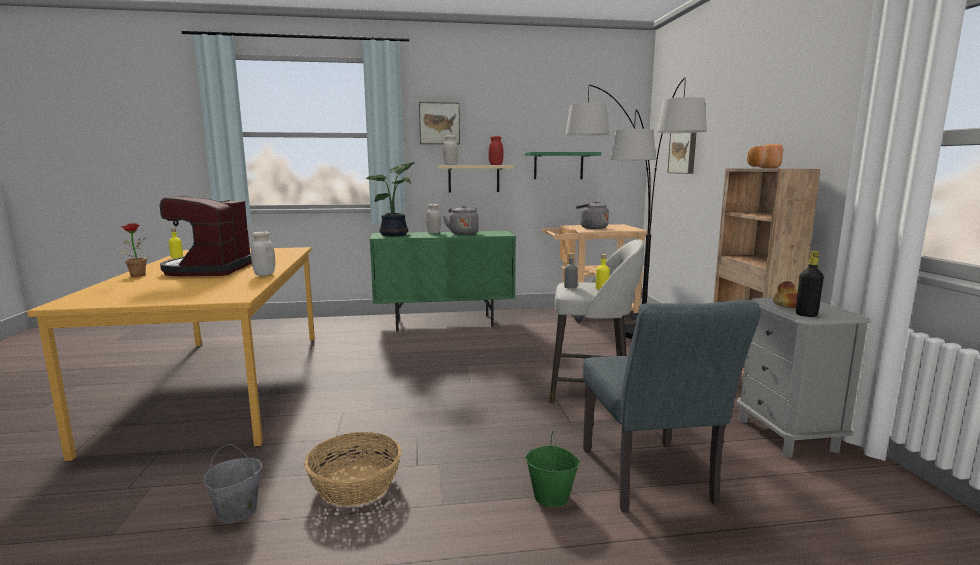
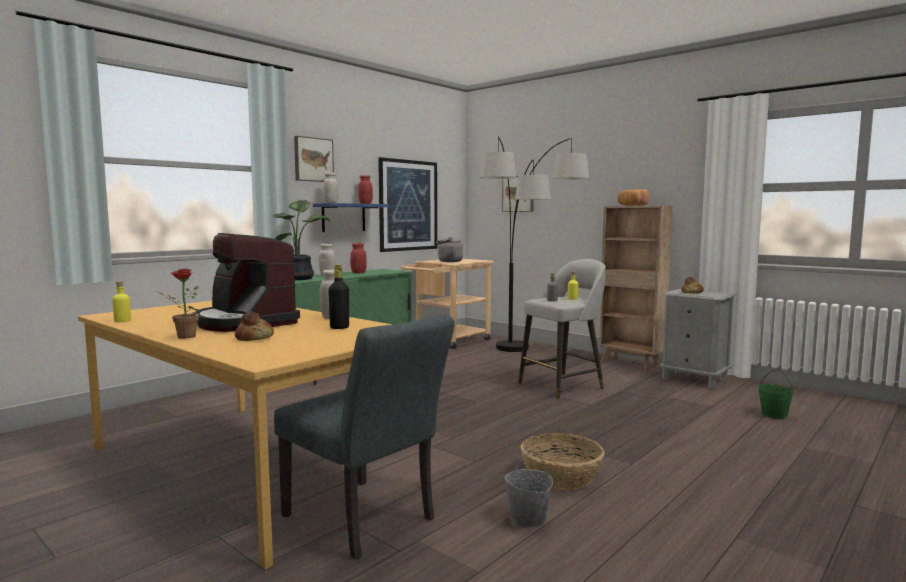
camera: 40 degrees left, 5 degrees down
(151, 283) = (254, 338): none -> bread
(463, 233) = (358, 273): grey kettle -> red jar
(473, 178) = (343, 217): beige shelf -> blue shelf
(552, 497) = (669, 439): green bucket -> green bucket (774, 415)
(558, 166) = (408, 205): green shelf -> picture
(650, 481) = (690, 417): grey chair -> grey chair (366, 521)
(806, 315) = (712, 295): black bottle -> black bottle (339, 327)

